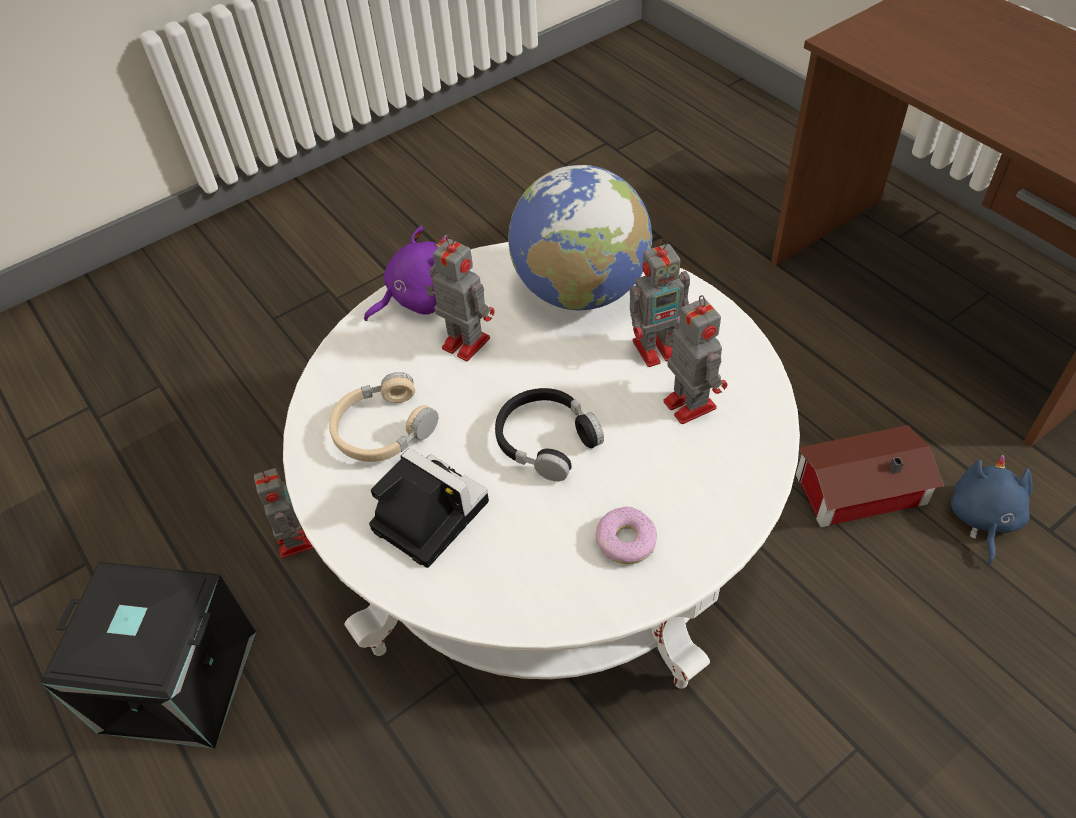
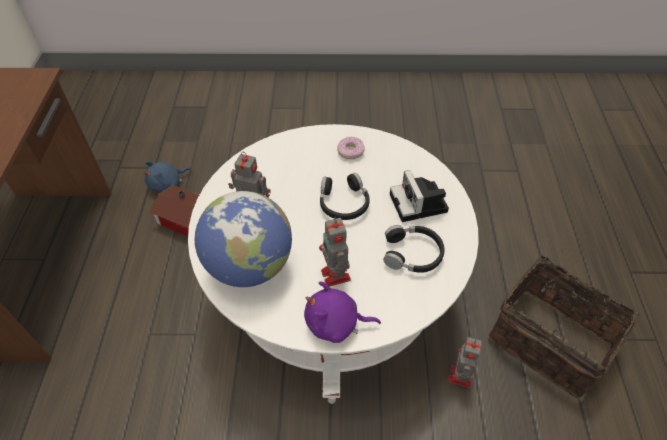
camera: 145 degrees left, 0 degrees up
(176, 683) = (551, 339): black storage box -> basket
(383, 429) = (413, 254): beige headphones -> black headphones
(688, 402) = (270, 181): toy robot -> none

